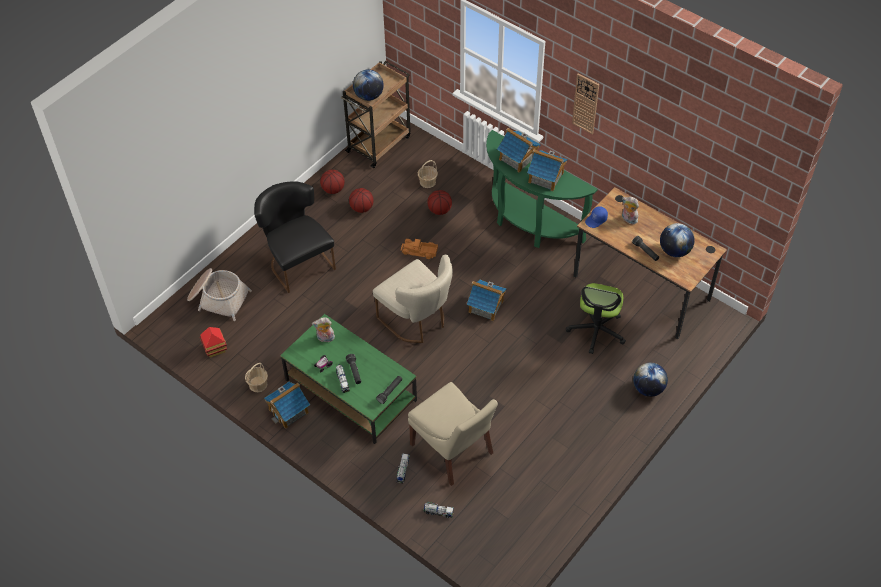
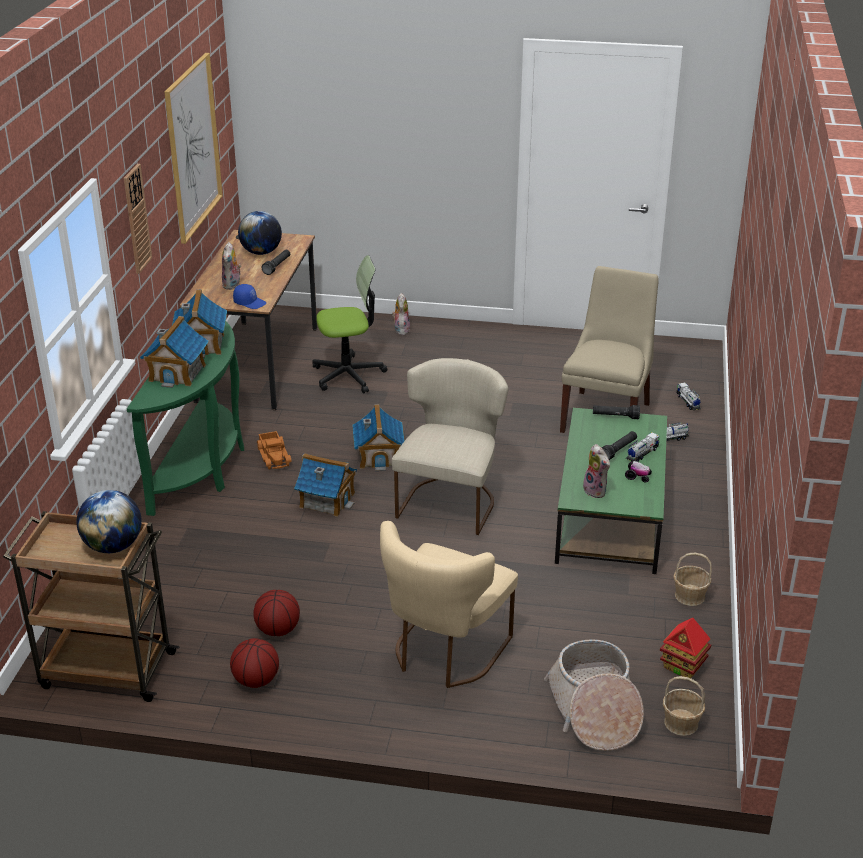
camera: 120 degrees left, 20 degrees down
(289, 411) = (696, 551): toy house -> toy house (327, 500)
(297, 262) = (444, 653): black chair -> beige chair
(419, 252) = (327, 540): toy truck -> toy truck (274, 456)
(427, 182) = (173, 582): basket -> basket (681, 723)
(440, 210) = (228, 549): basketball -> none
(648, 388) = (401, 330): globe -> plush toy
(688, 153) = (193, 147): none -> picture

